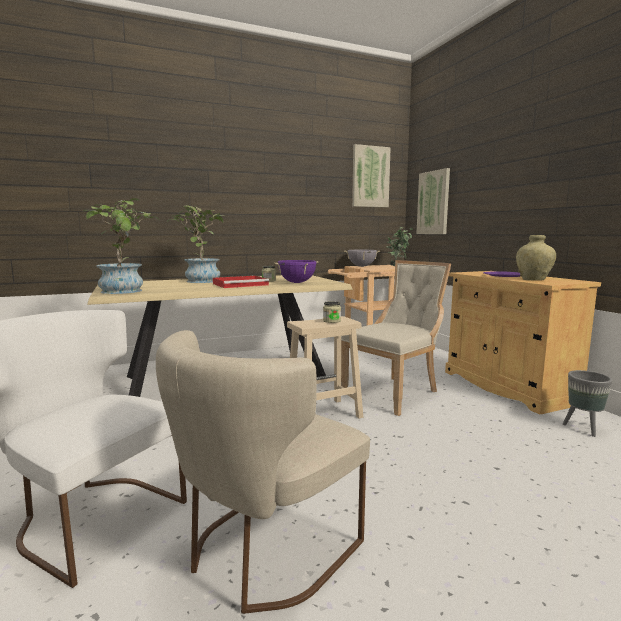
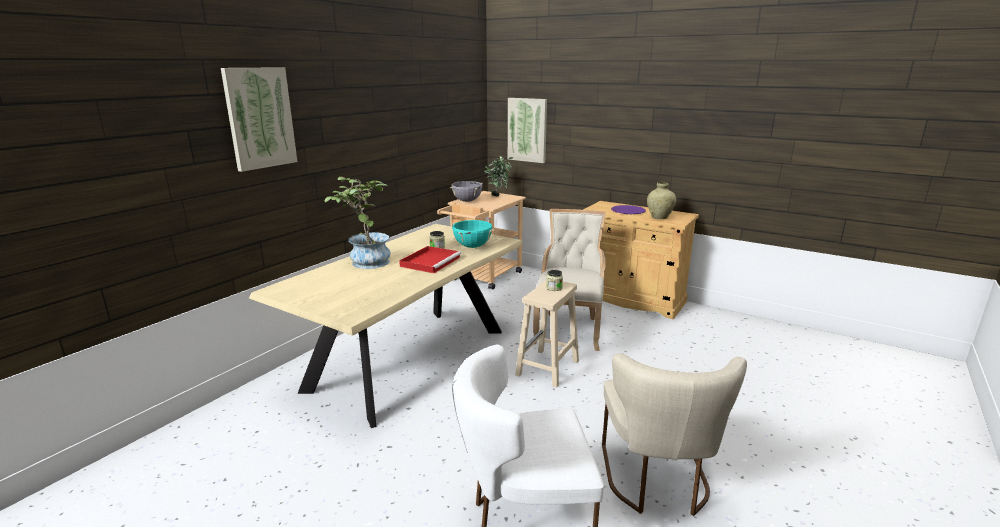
camera: 35 degrees left, 10 degrees up
(126, 291) = (354, 304): potted plant -> none
(297, 282) = (472, 246): purple cooking pot -> turquoise cooking pot
(370, 177) = (461, 101): picture -> picture (260, 118)
(583, 428) = (704, 323): grey planter -> none

